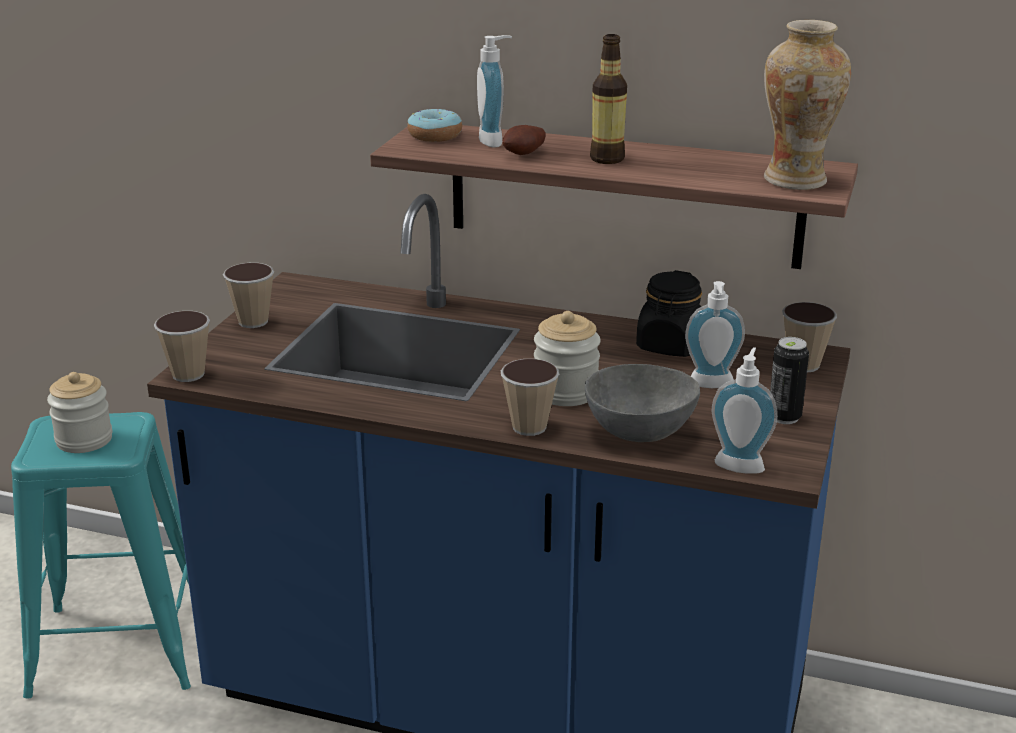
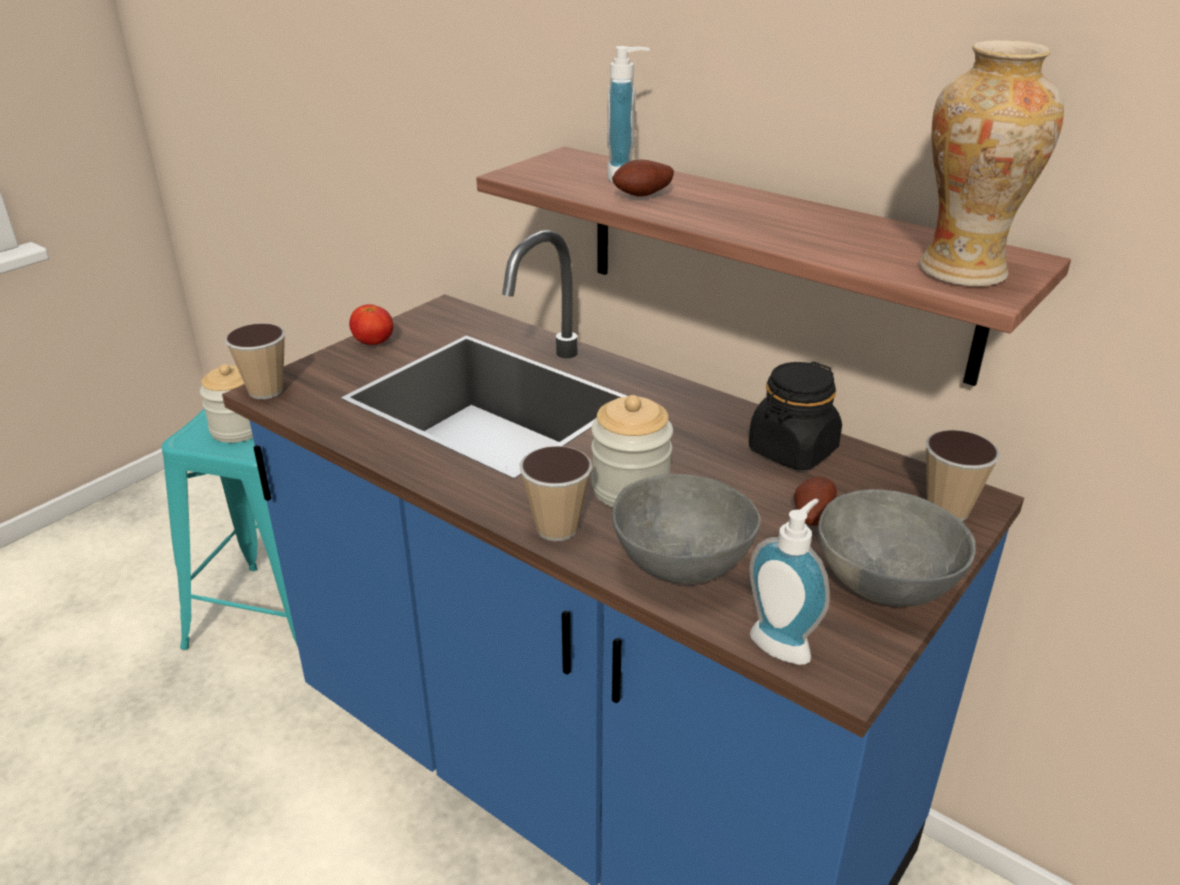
camera: 20 degrees right, 5 degrees up
(253, 322) = (373, 343): cup -> tomato
(435, 136) = (565, 164): donut -> none
(607, 159) = (735, 213): bottle -> none
(711, 386) = (811, 516): soap dispenser -> potato
(784, 417) = (881, 583): can -> grey bowl

